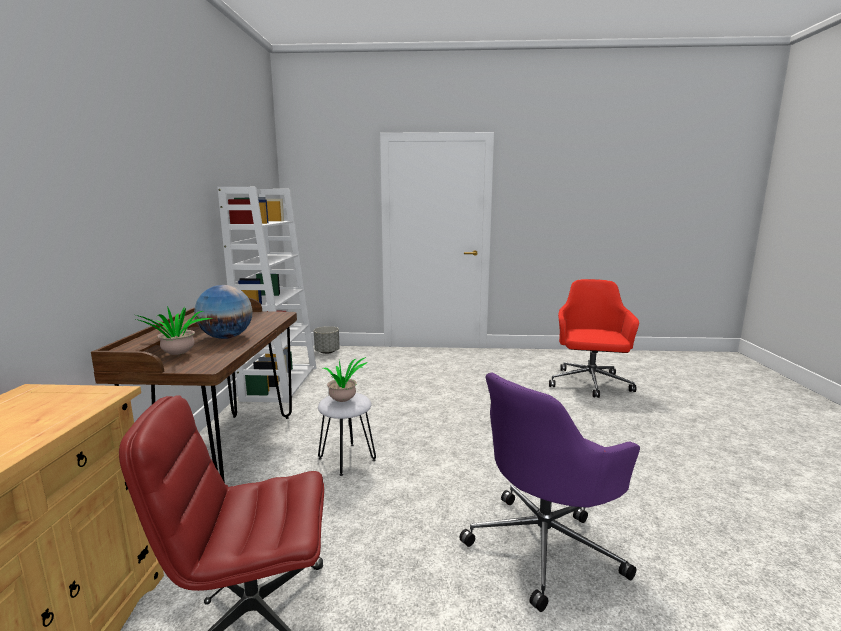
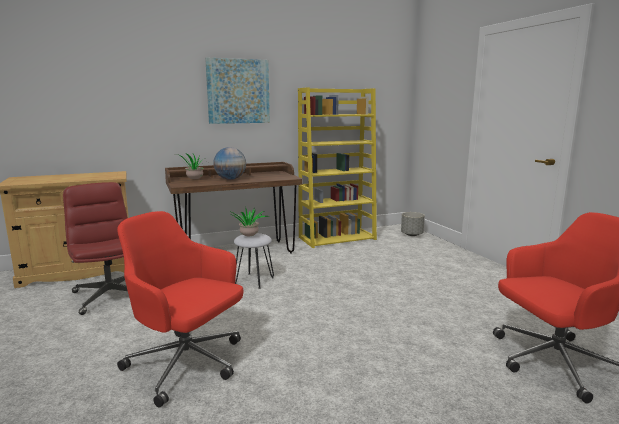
camera: 65 degrees right, 0 degrees up
(158, 190) = (238, 91): none -> picture
(280, 383) = (337, 238): white bookcase -> yellow bookcase
(545, 545) = (187, 364): purple office chair -> red office chair

